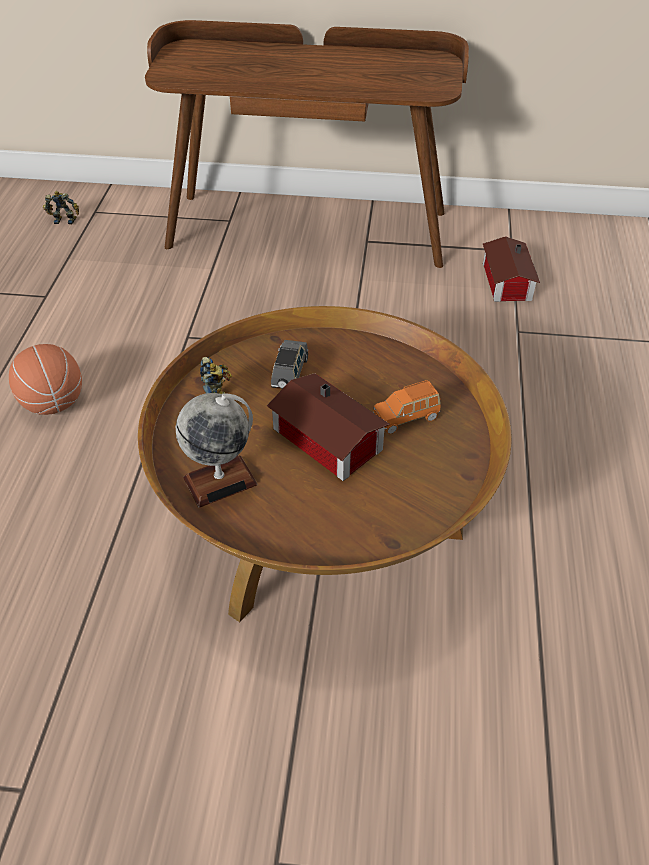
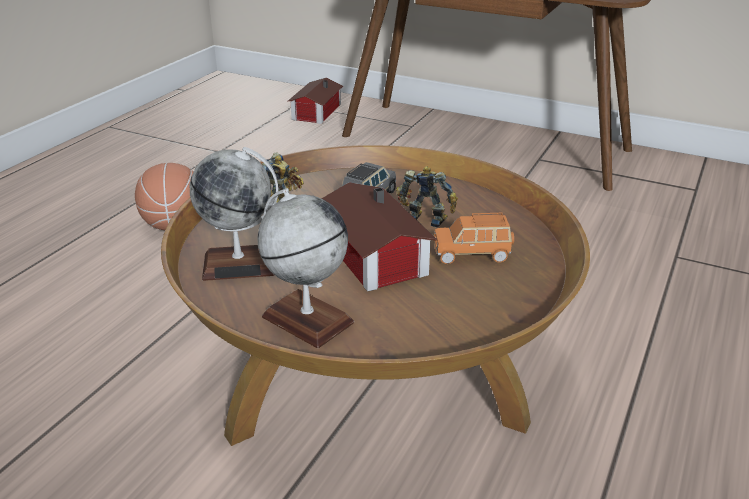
camera: 20 degrees right, 15 degrees down
(65, 219) = (268, 105): toy robot -> toy robot (426, 217)
(310, 524) = (307, 319): none -> globe
(505, 282) = (678, 214): toy house -> toy house (314, 112)

